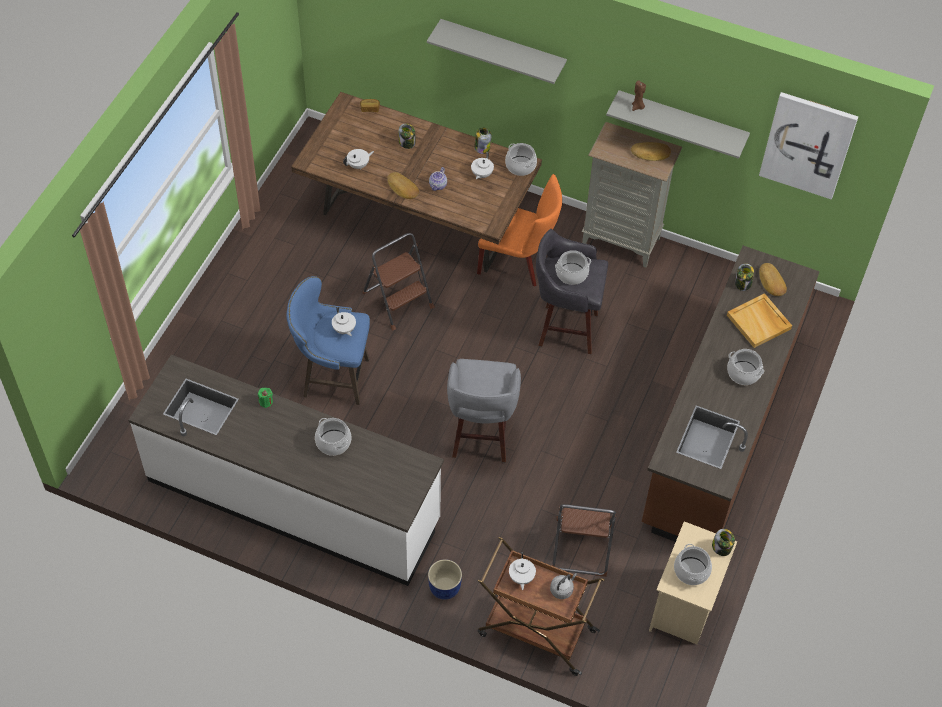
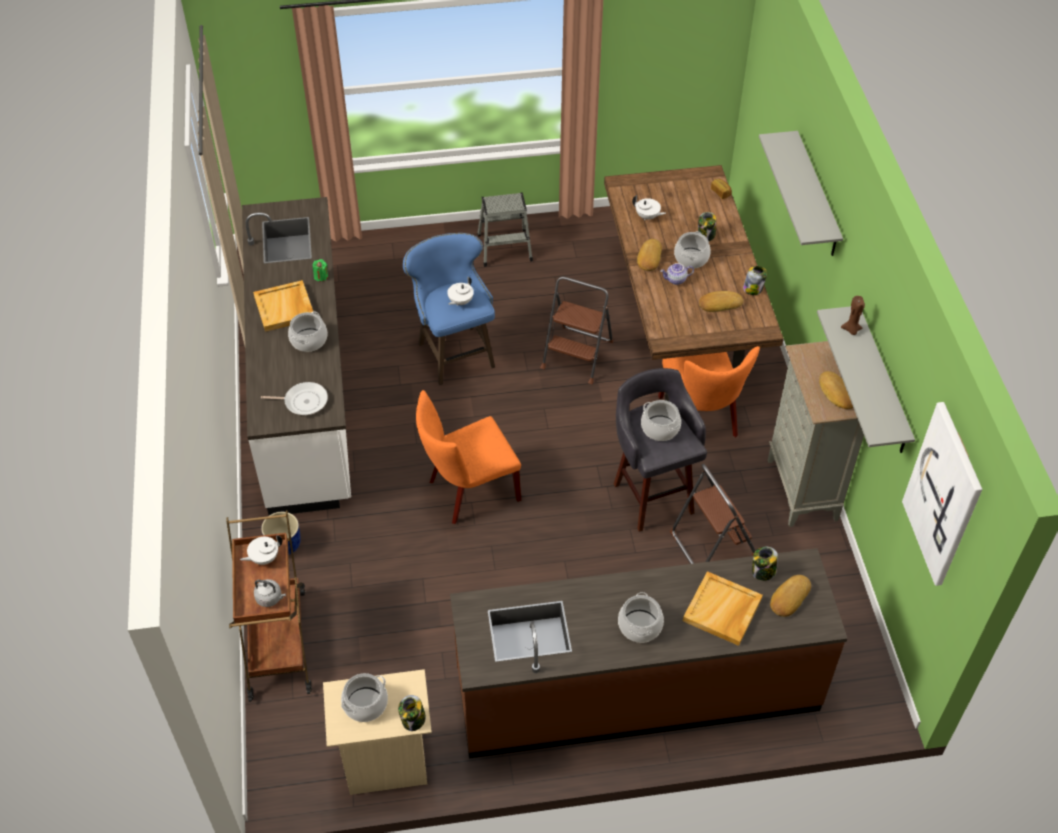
camera: 60 degrees right, 5 degrees down
(243, 284) = (505, 247): none -> grey step ladder
(283, 443) = (285, 308): none -> beige tray
(398, 475) = (303, 401): none -> frying pan
(480, 439) = (468, 491): grey stool -> orange chair
(481, 174) = (719, 303): white teapot -> bread
(520, 166) = (759, 327): cooking pot -> cooking pot (691, 258)
(580, 549) = (398, 634): brown step ladder -> brown step ladder (710, 544)

